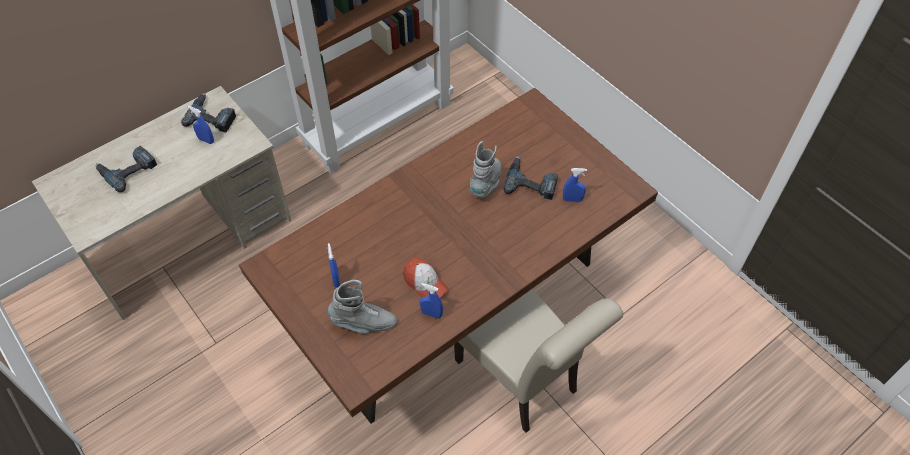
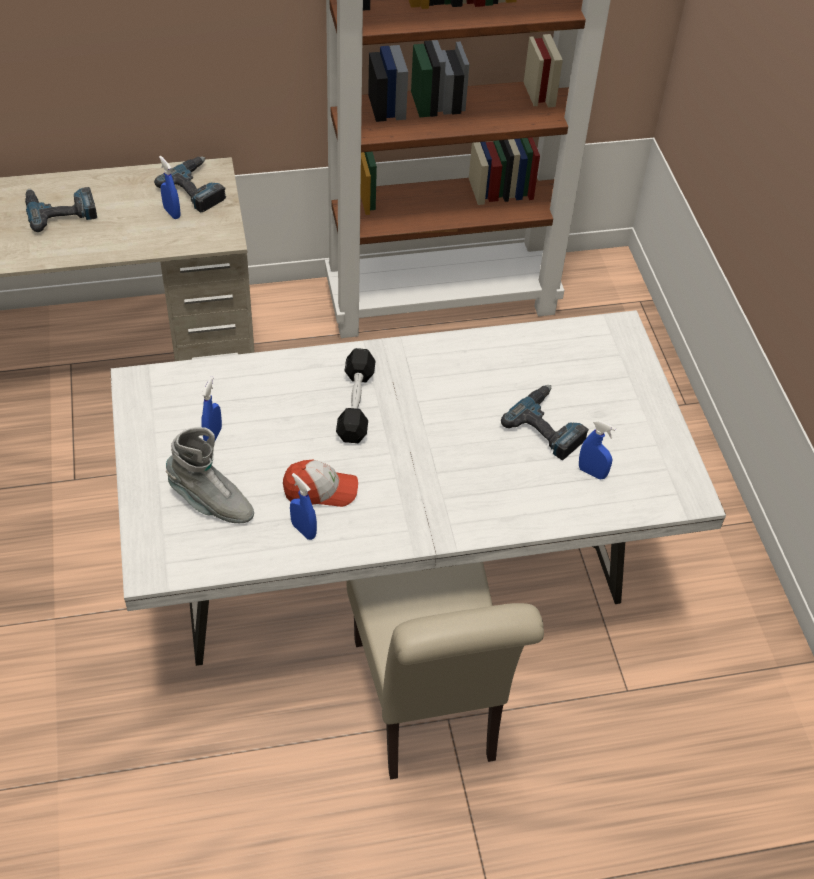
camera: 25 degrees right, 5 degrees down
(410, 218) = (356, 404): none -> black dumbbell
(425, 283) = (320, 490): cap -> cap turned 75 degrees counterclockwise
(455, 303) = (400, 568): brown dining table -> white dining table
(486, 183) = (486, 403): grey boot -> none

